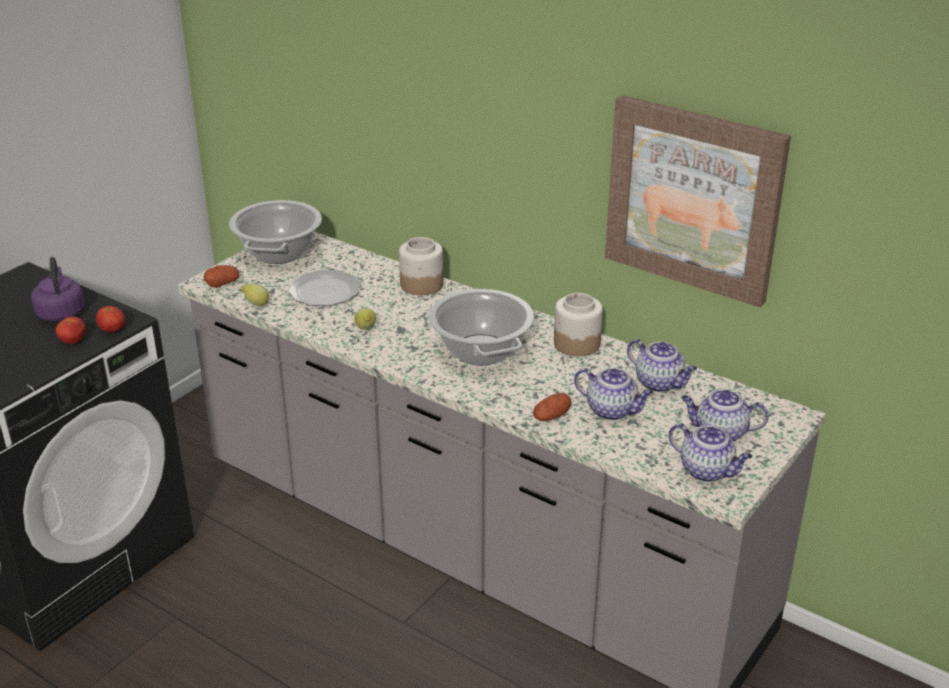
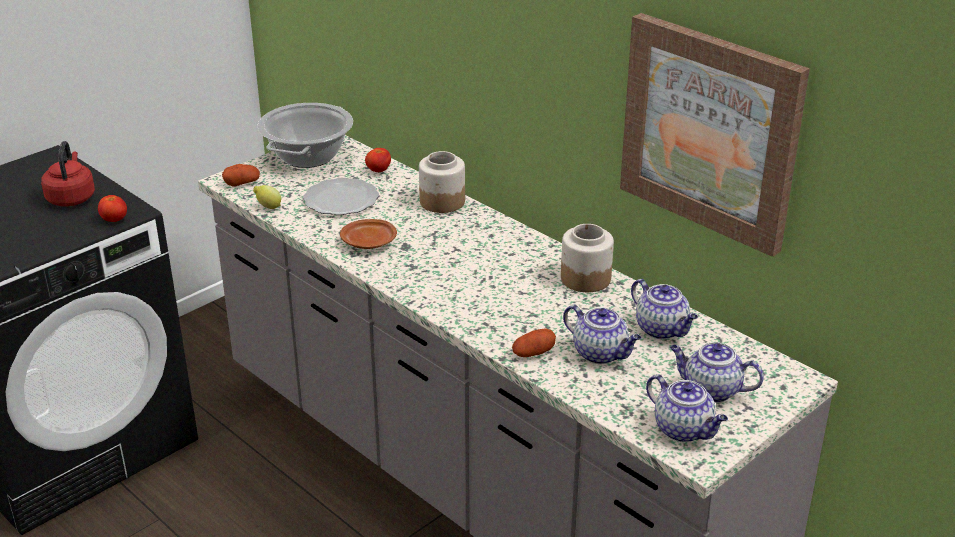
camera: 10 degrees right, 0 degrees up
(61, 312) = (71, 197): purple kettle -> red kettle
(73, 341) = (73, 228): tomato -> tomato (378, 171)
(366, 329) = (370, 242): lemon -> brown plate
(481, 350) = (482, 276): cooking pot -> none

